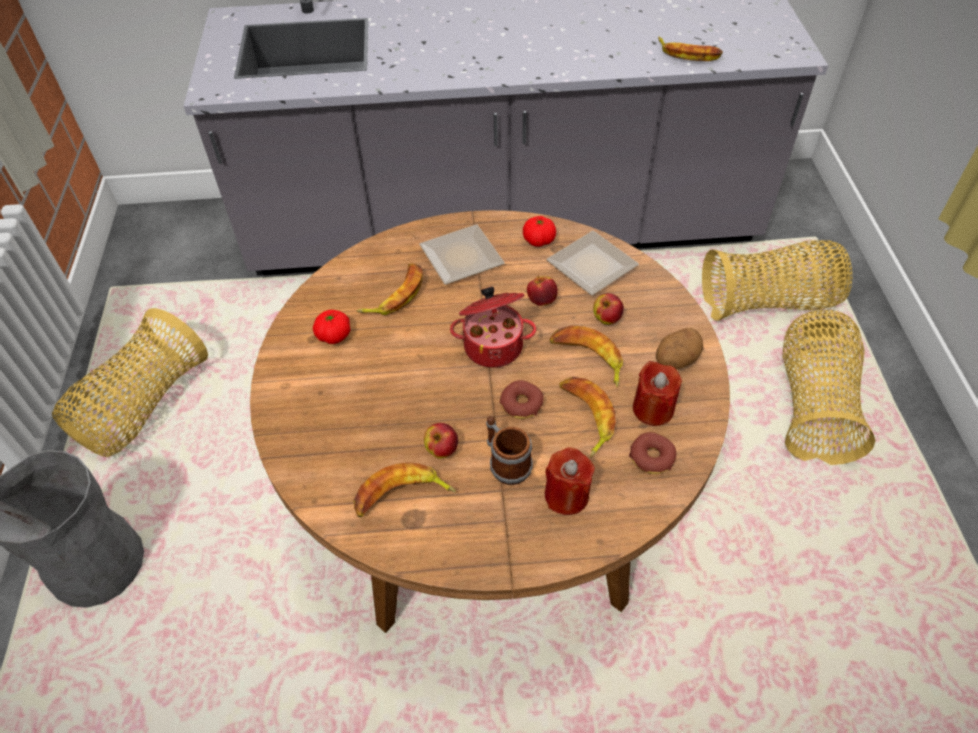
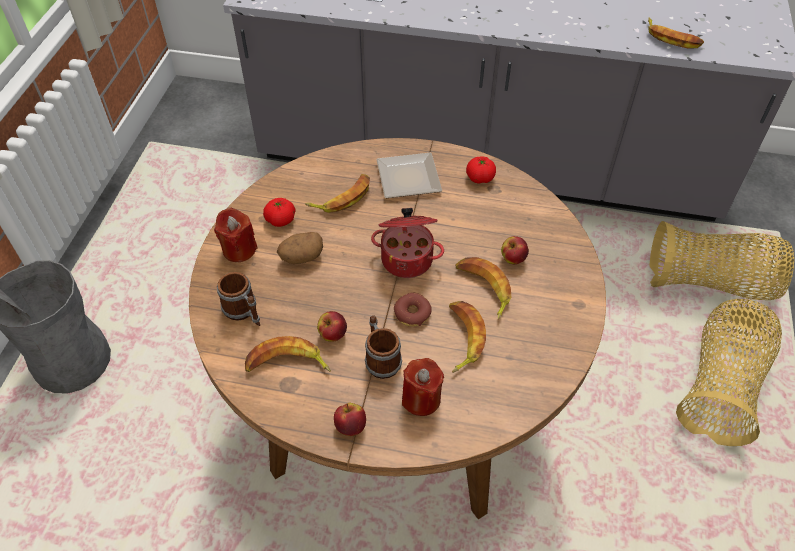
camera: 15 degrees right, 0 degrees up
(143, 407) = (144, 245): basket -> none
(330, 450) = (244, 312): none -> mug
(541, 301) = (462, 230): apple -> apple (350, 426)
(588, 266) = (515, 209): plate -> none
(652, 457) = (506, 386): donut -> none
(653, 409) = (523, 346): red candle -> red candle (239, 249)
(675, 360) = (560, 309): potato -> potato (301, 257)

